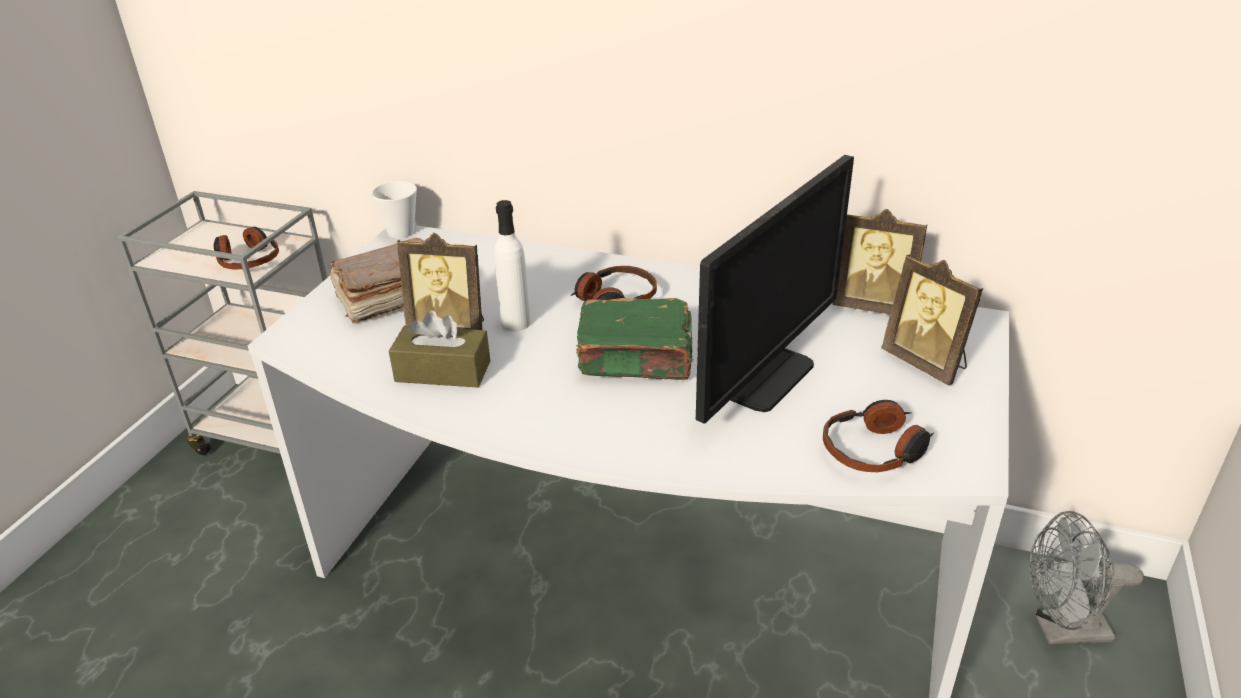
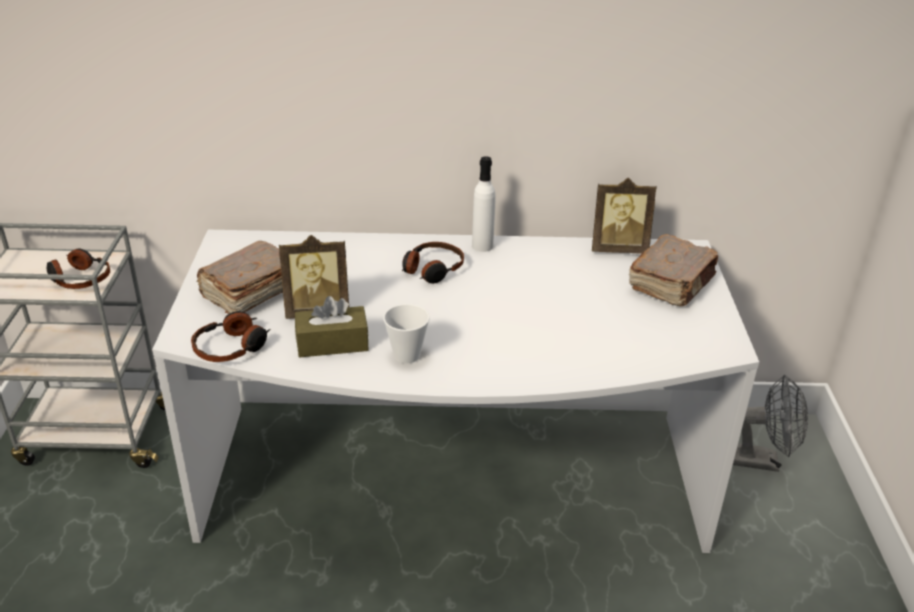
camera: 20 degrees left, 0 degrees up
(401, 232) = (221, 237): cup -> cup (407, 355)
(516, 323) = (366, 298): white bottle -> white bottle (482, 246)
(637, 358) = (474, 311): green book -> none
(762, 376) = (569, 310): monitor -> none
(875, 450) = (667, 347): headphones -> headphones (232, 347)
(926, 363) = (672, 284): picture frame -> brown book
(1061, 630) = (762, 460): grey fan -> grey fan turned 150 degrees counterclockwise

